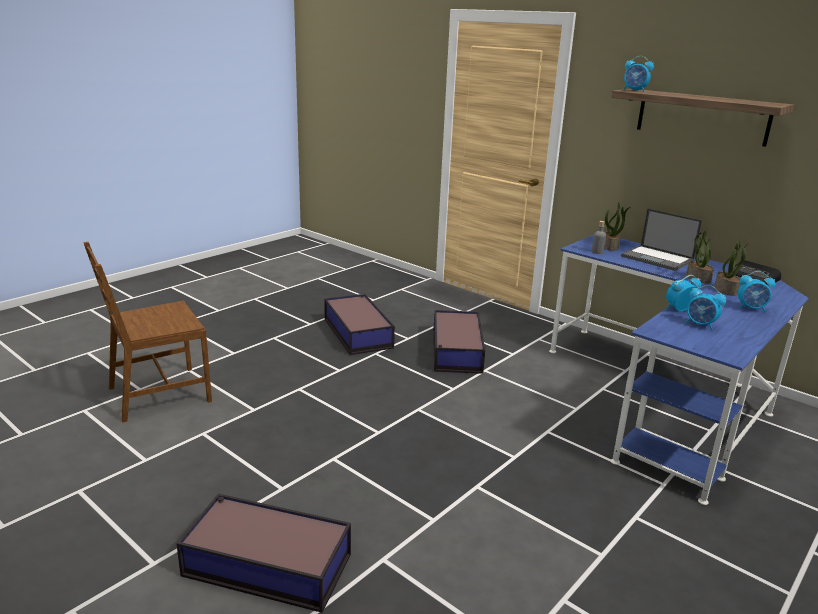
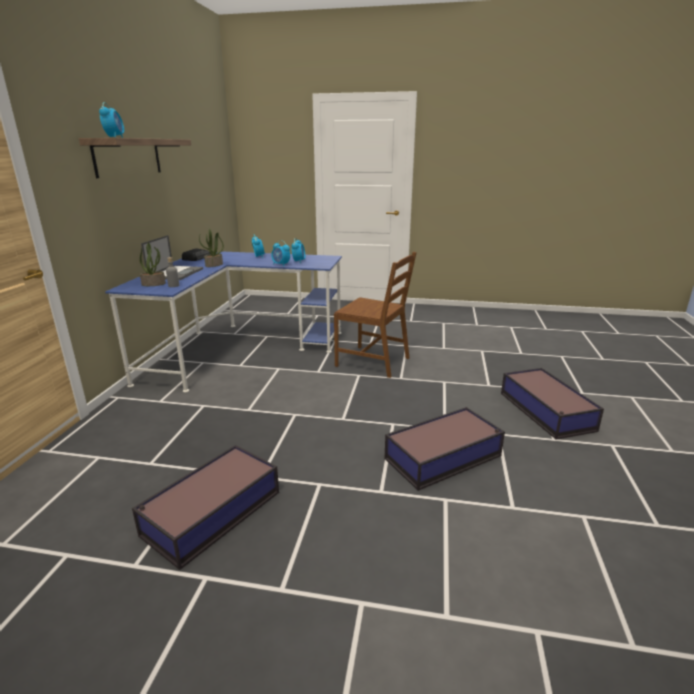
camera: 120 degrees left, 0 degrees up
(158, 394) = (519, 597): brown chair -> brown chair (373, 361)
(456, 351) = (219, 432): storage box -> storage box (444, 457)
(726, 290) = (231, 260): potted plant -> none

